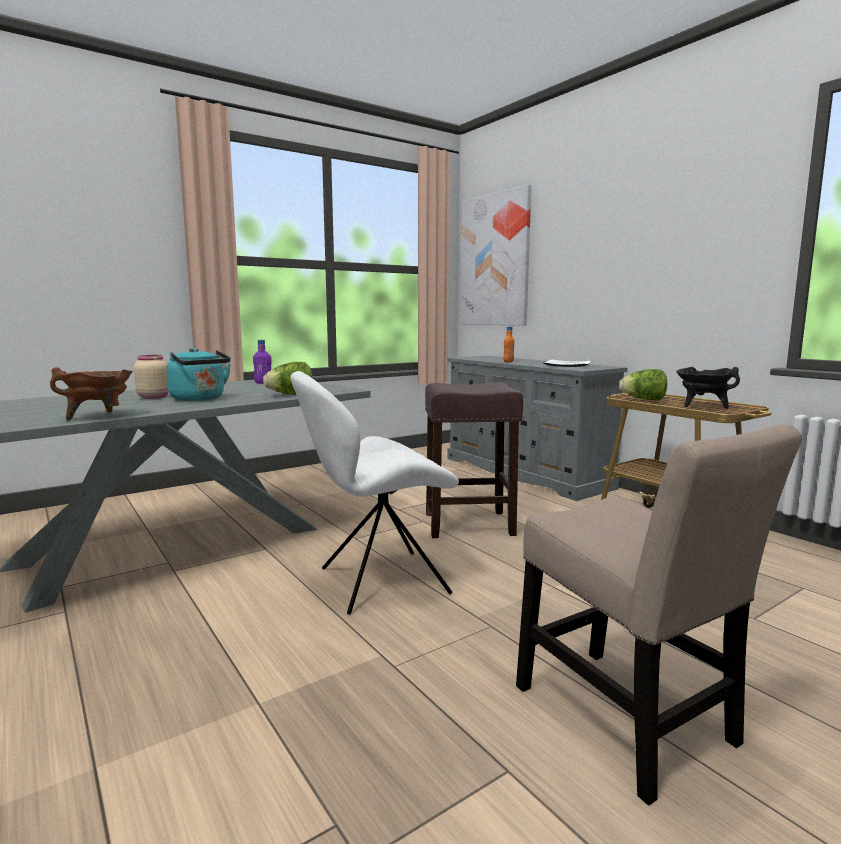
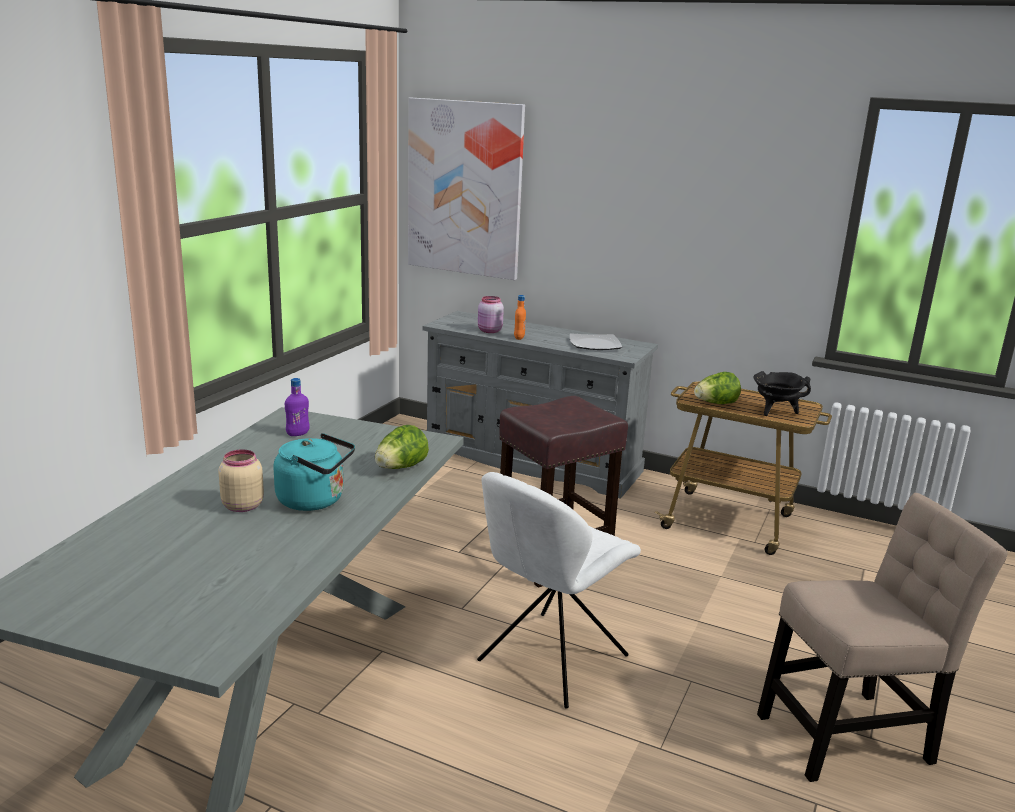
camera: 30 degrees left, 10 degrees up
(99, 416) = (295, 575): brown cooking pot -> none
(491, 360) = (489, 331): none -> pink jar
(629, 722) = (851, 735): beige chair -> beige chair turned 45 degrees counterclockwise

